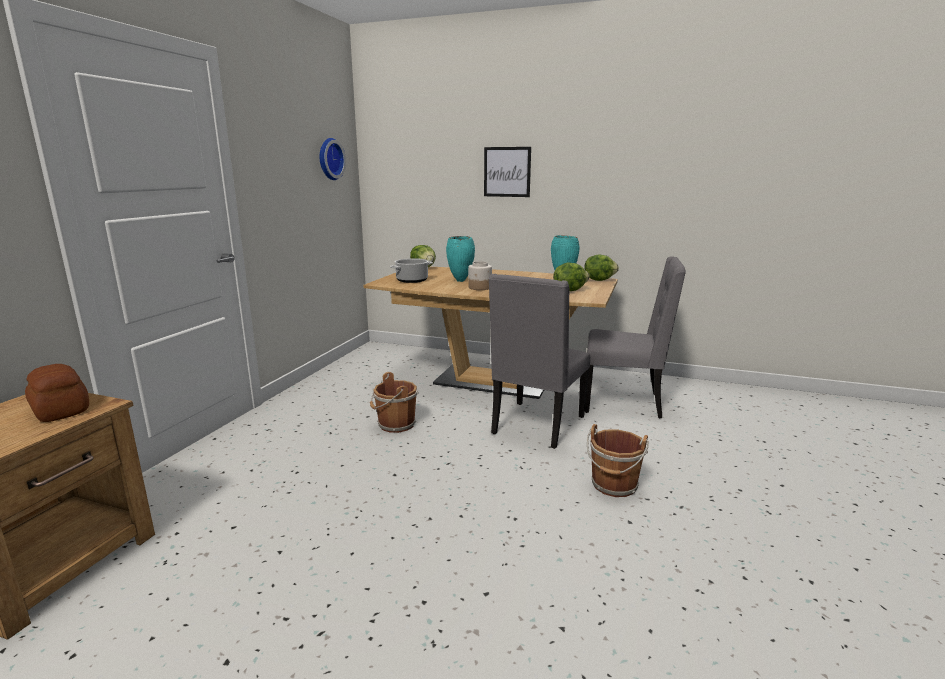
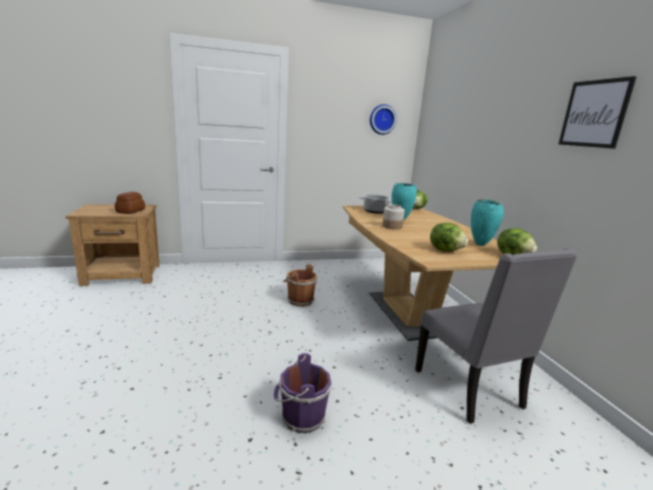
camera: 55 degrees right, 0 degrees up
(507, 172) = (494, 135): picture -> picture (594, 114)
(536, 425) = (361, 352): grey chair -> none
(614, 486) = (301, 417): brown bucket -> purple bucket

